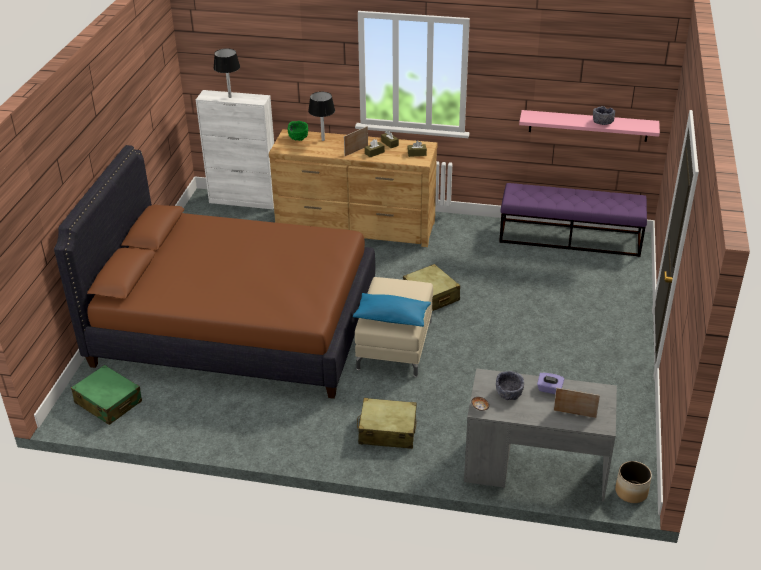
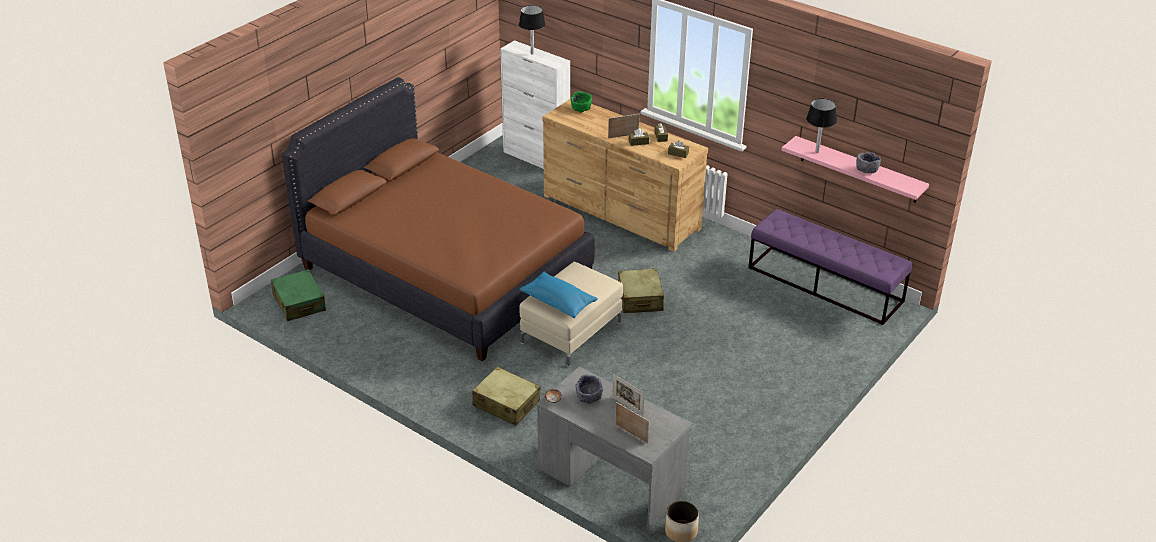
camera: 25 degrees right, 0 degrees up
(323, 140) = (601, 117): black table lamp -> black table lamp (817, 151)
(549, 389) = (627, 405): purple tissue box -> picture frame

